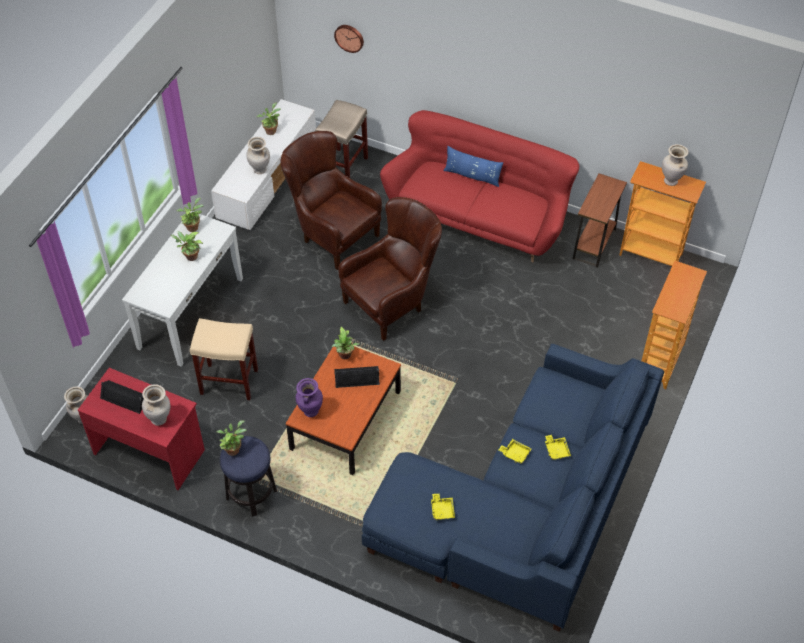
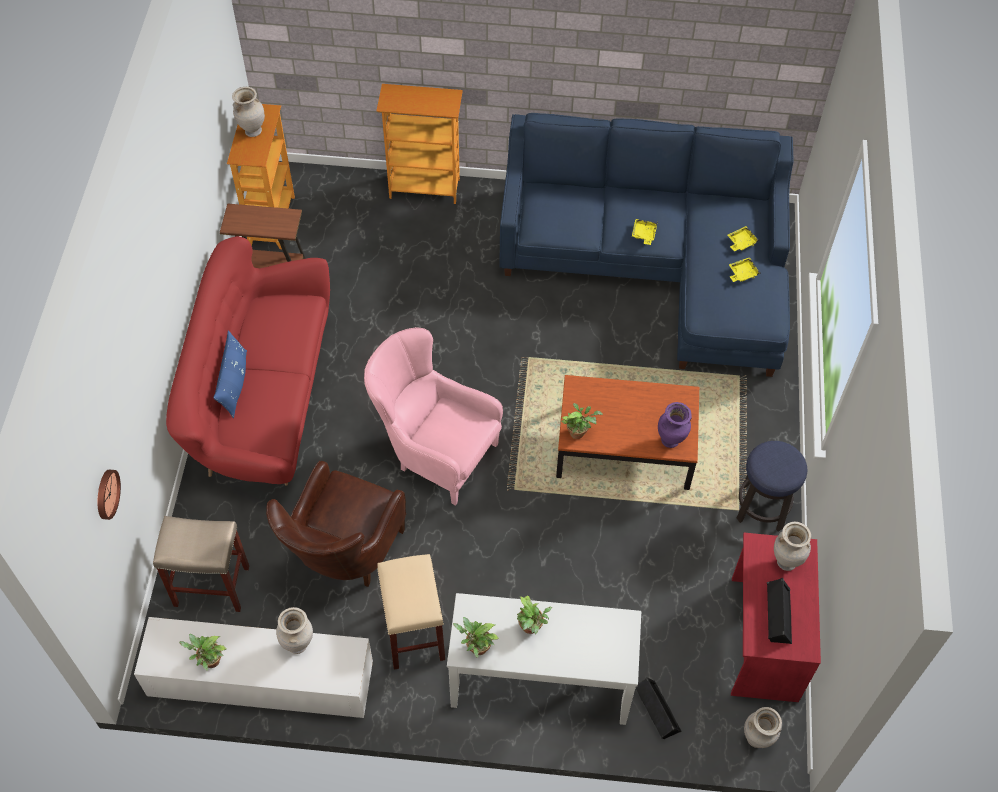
camera: 110 degrees left, 5 degrees up
(230, 381) = (626, 589): beige stool -> beige stool (413, 632)
(233, 449) = (776, 477): potted plant -> none
(357, 378) = (604, 410): black speaker -> black speaker (656, 710)
(393, 302) = (435, 452): brown armchair -> pink armchair
(556, 450) = (622, 203): yellow tray -> yellow tray (741, 242)

